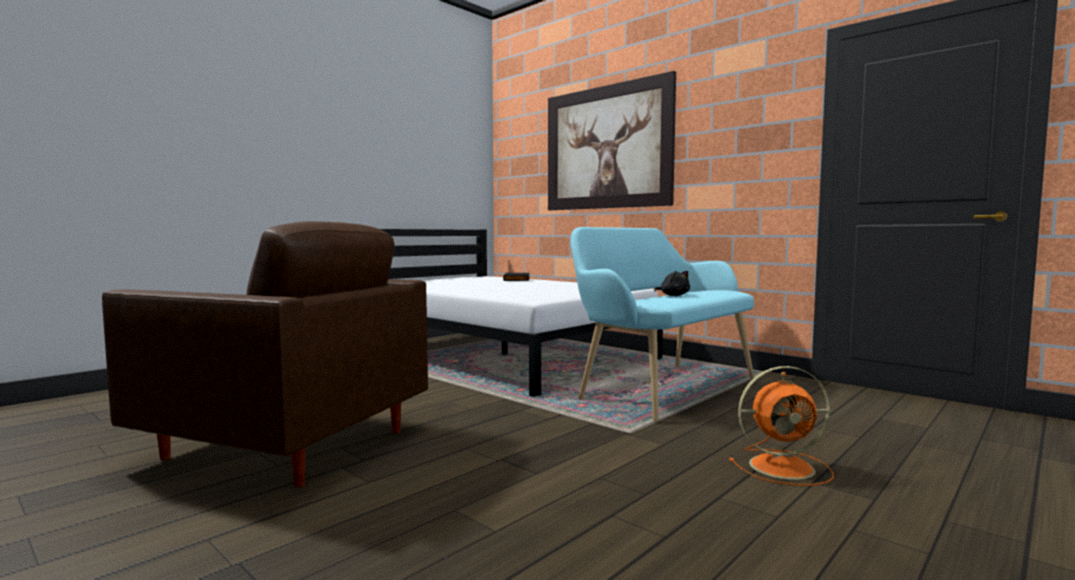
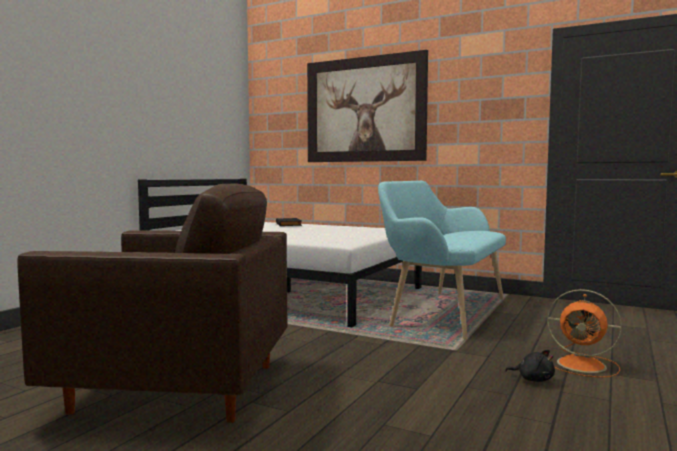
camera: 15 degrees left, 0 degrees up
(673, 295) = (453, 236): black plush toy -> black plush toy (533, 379)
(784, 467) = (583, 365): orange fan -> orange fan turned 45 degrees clockwise

